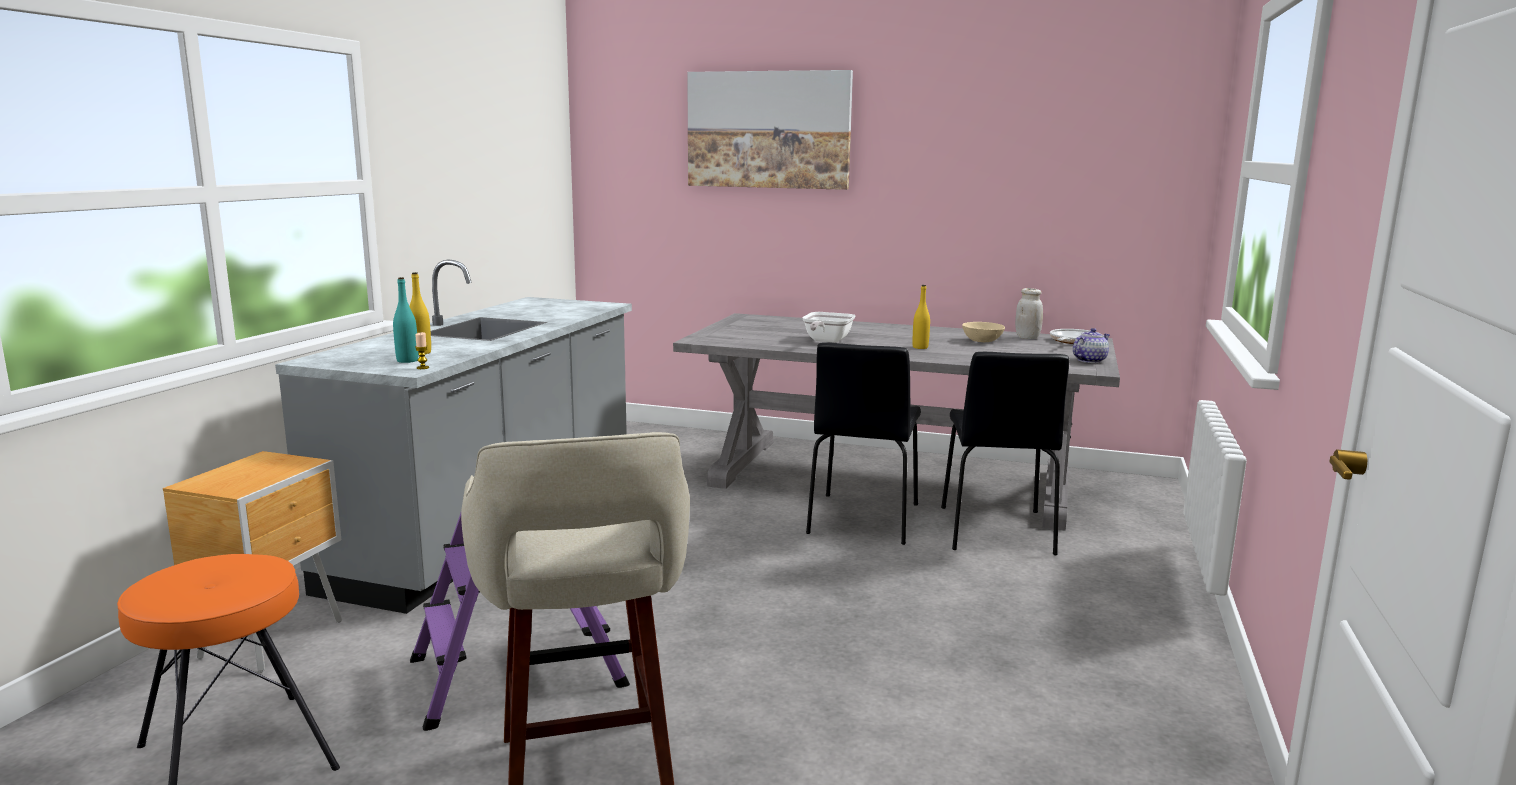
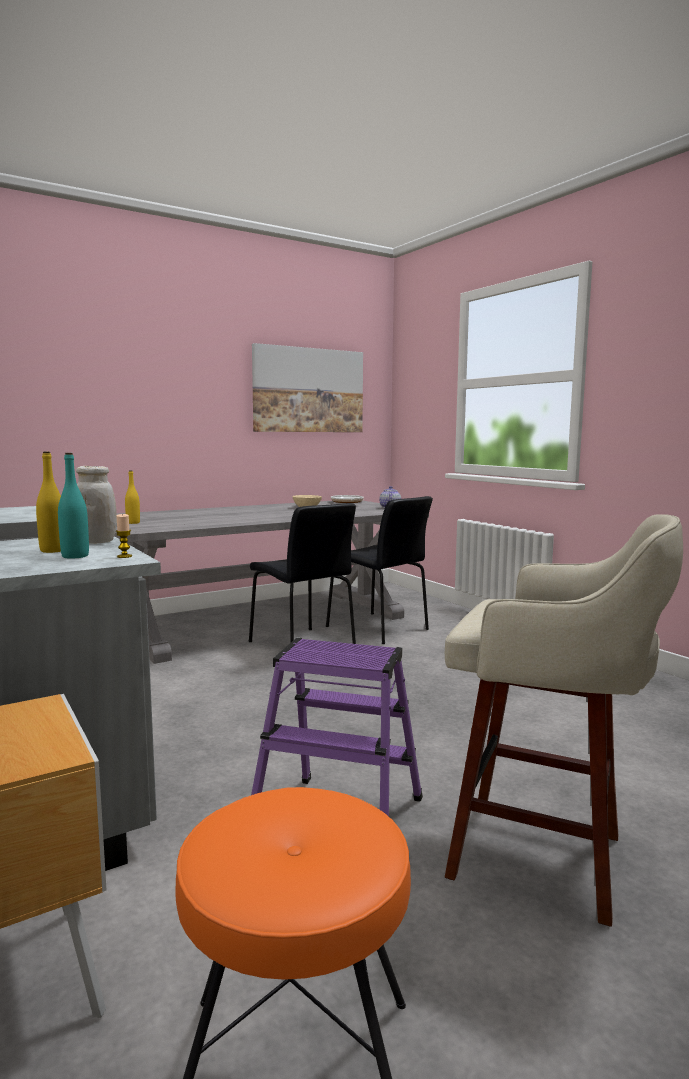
camera: 50 degrees left, 5 degrees down
(768, 130) = (99, 351): picture -> picture (308, 390)
(826, 341) = (225, 519): frying pan -> none
(920, 347) = (291, 514): yellow bottle -> yellow bottle (133, 523)
(1027, 337) = (320, 503): white jar -> white jar (96, 541)

